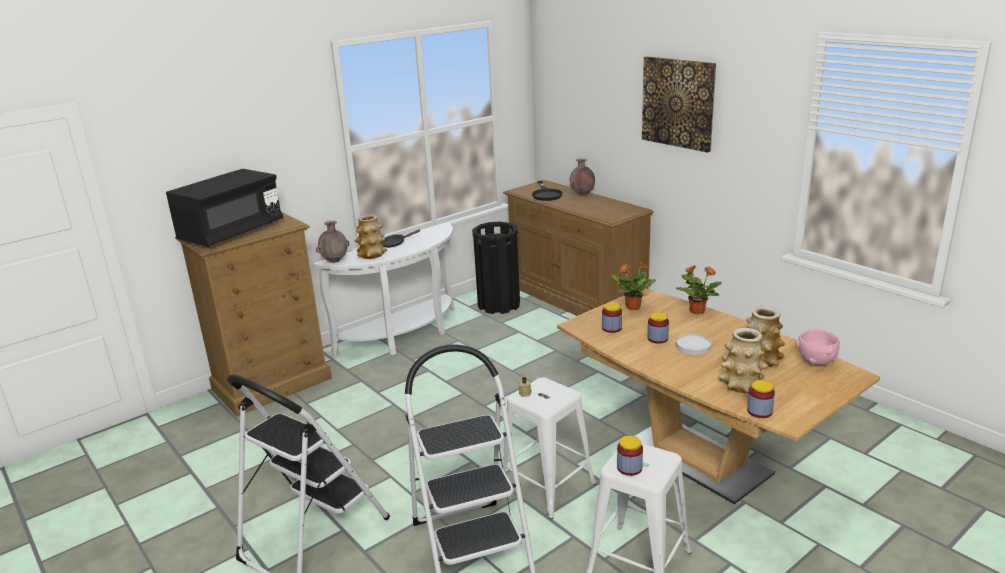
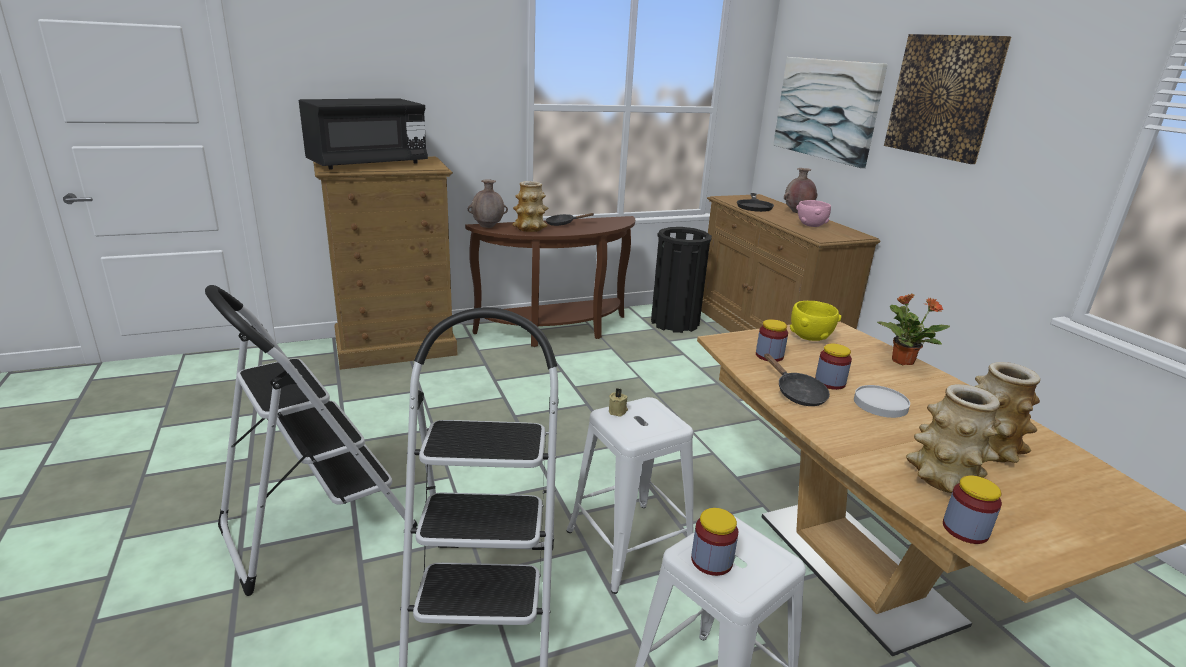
camera: 15 degrees right, 0 degrees up
(405, 337) = (557, 332): white console table -> brown console table
(589, 109) = (826, 109): none -> picture
(632, 307) = (810, 337): potted plant -> yellow bowl
(640, 352) = (797, 393): none -> black frying pan
(816, 361) = (1087, 473): pink bowl -> pink bowl (811, 225)

